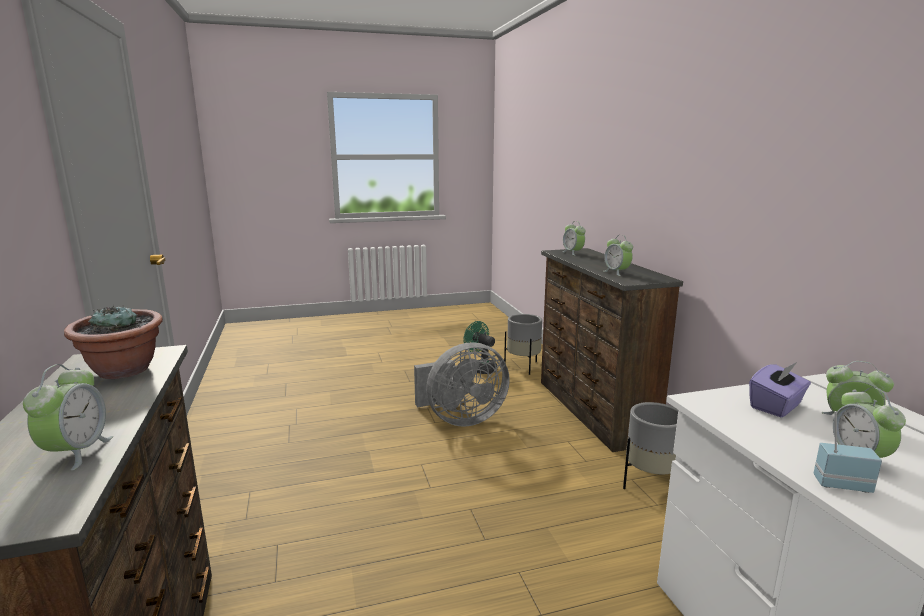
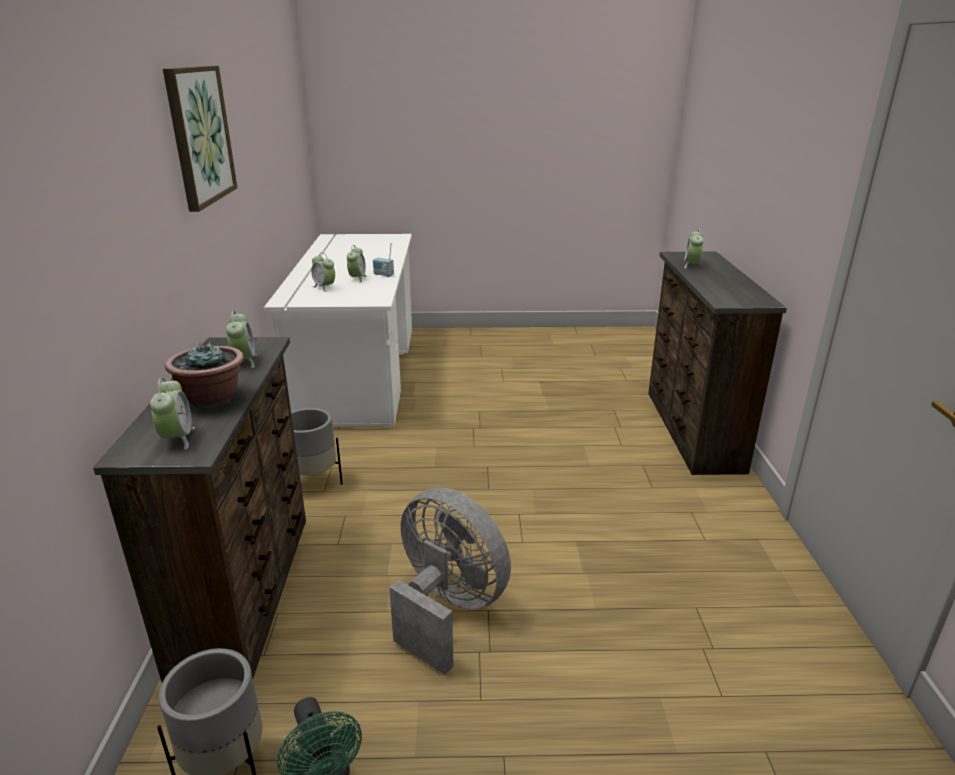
camera: 165 degrees left, 10 degrees up
(124, 371) = (728, 293): potted plant -> potted plant (212, 399)
(461, 419) = (447, 609): grey fan -> grey fan turned 45 degrees clockwise
(766, 119) = (199, 135): none -> picture
(776, 406) = (342, 295): purple tissue box -> none

